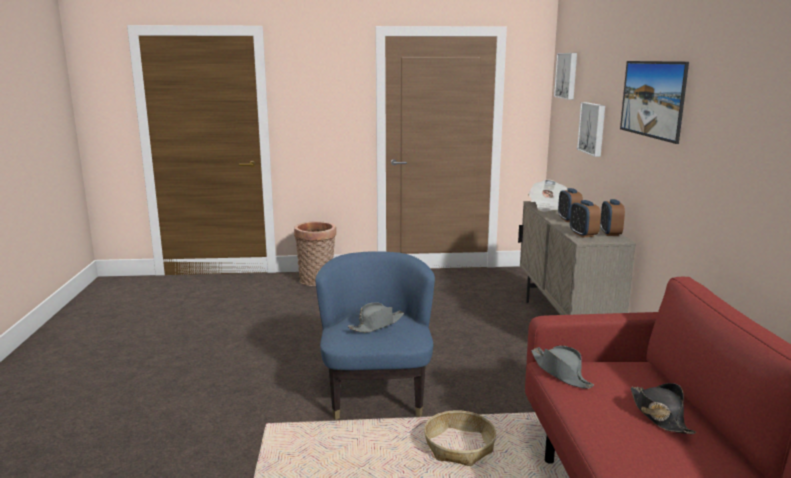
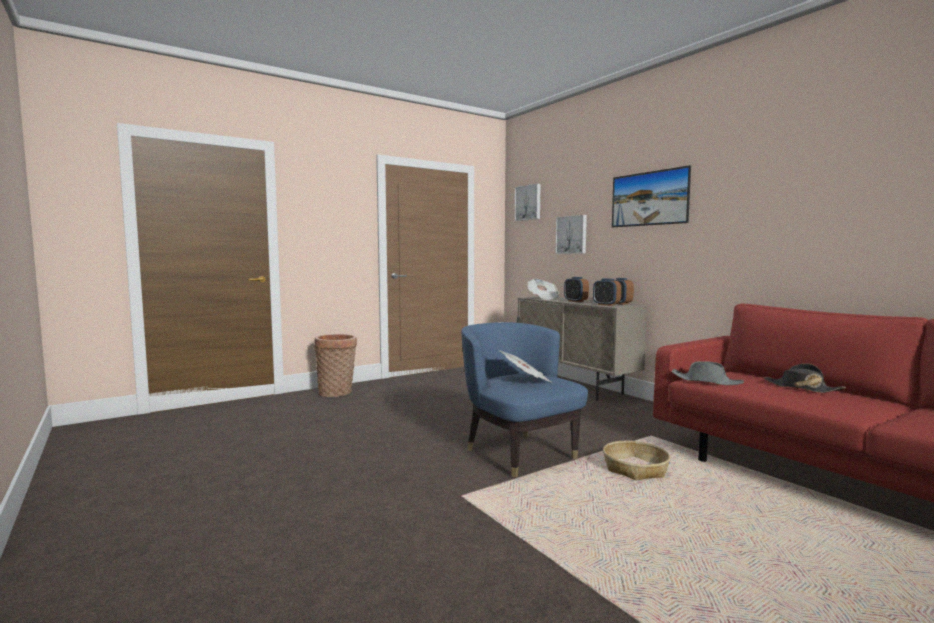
camera: 30 degrees left, 10 degrees down
(377, 325) = (526, 381): grey hat -> newspaper

